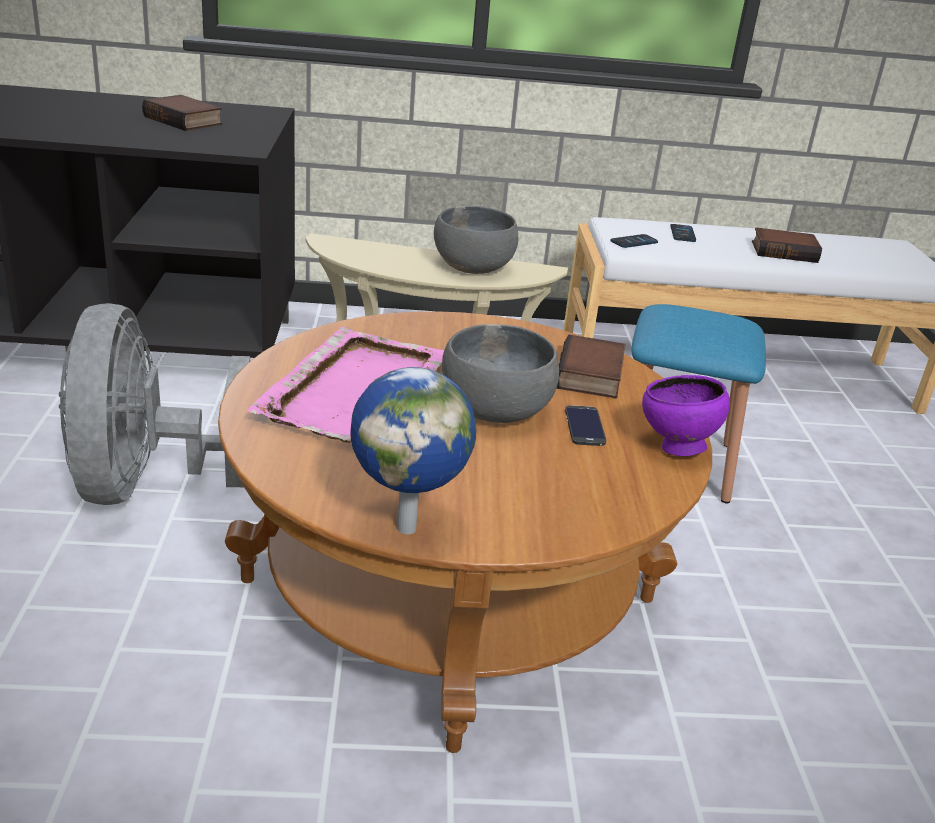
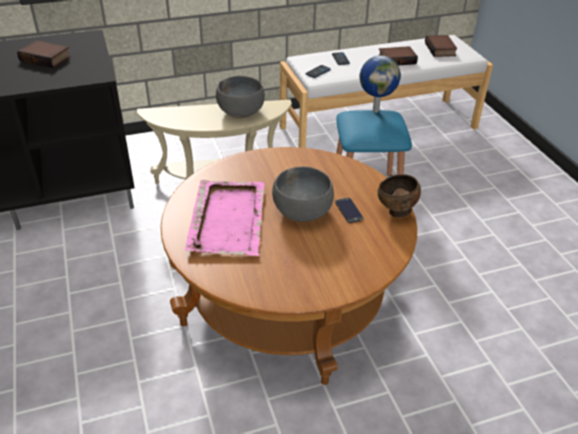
camera: 15 degrees left, 10 degrees up
(146, 483) = (98, 282): grey fan -> none
(408, 526) = (296, 295): globe -> globe (375, 110)
(592, 376) = (338, 176): book -> book (441, 49)
(676, 449) = (396, 212): purple bowl -> brown bowl

